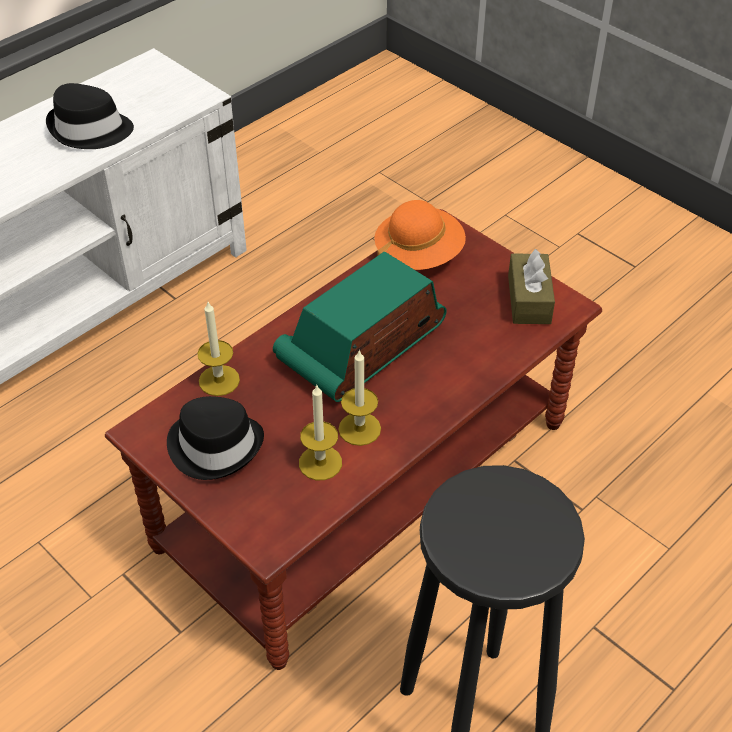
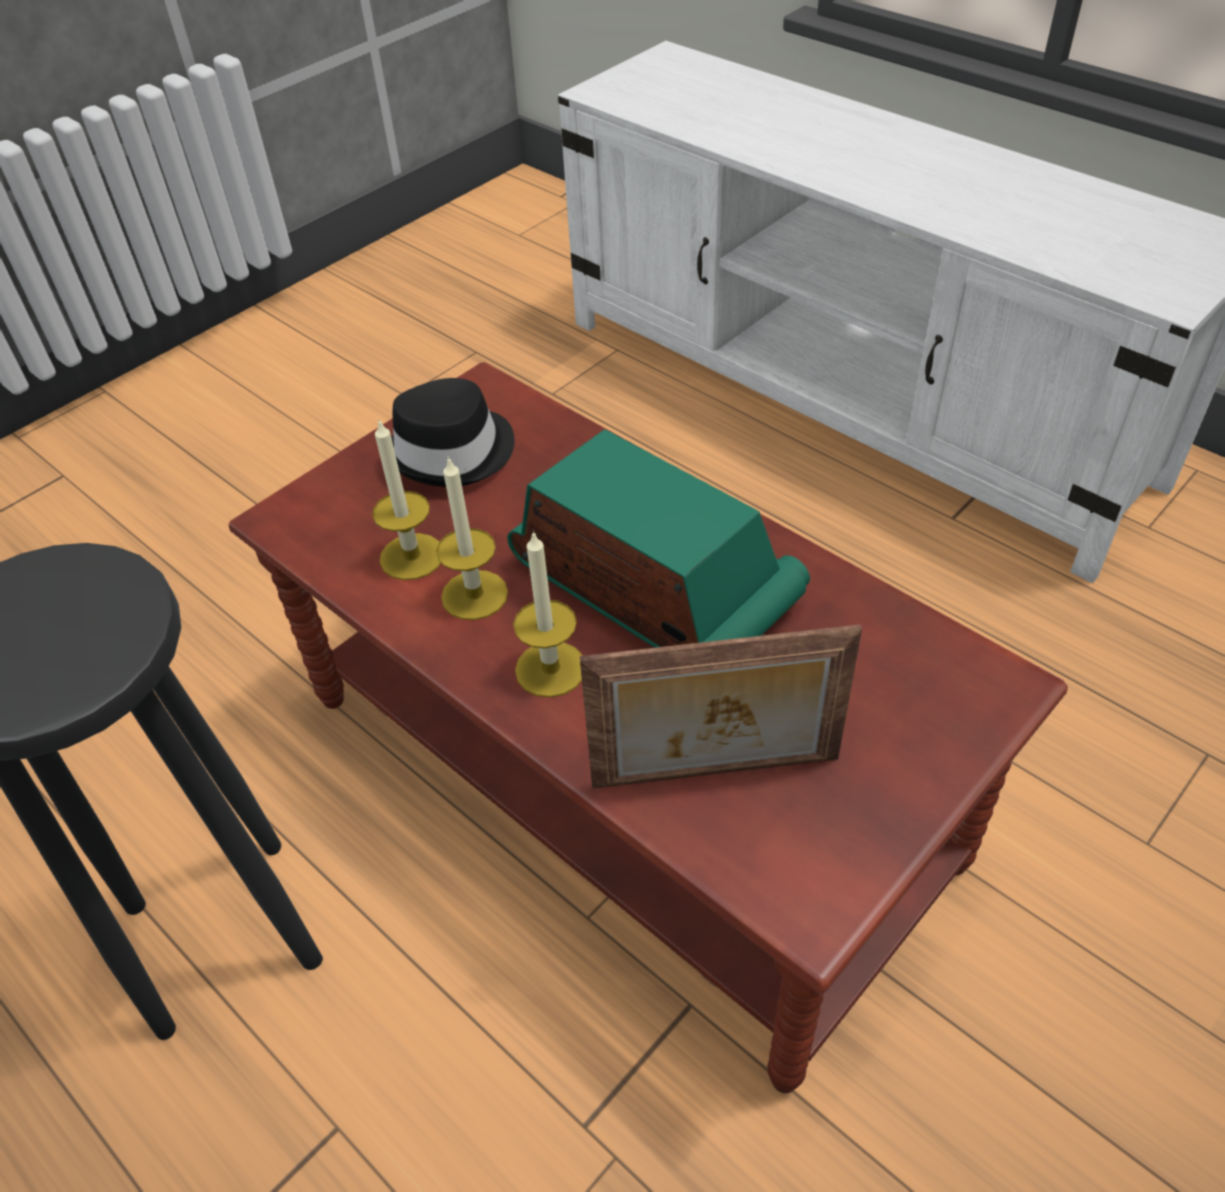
camera: 90 degrees right, 0 degrees up
(90, 130) = (1017, 214): black hat -> none
(219, 380) = (572, 442): candle -> candle (550, 669)
(418, 254) = (907, 652): orange hat -> none
(495, 330) = (716, 775): none -> picture frame
(529, 299) = (815, 835): brown tissue box -> none

